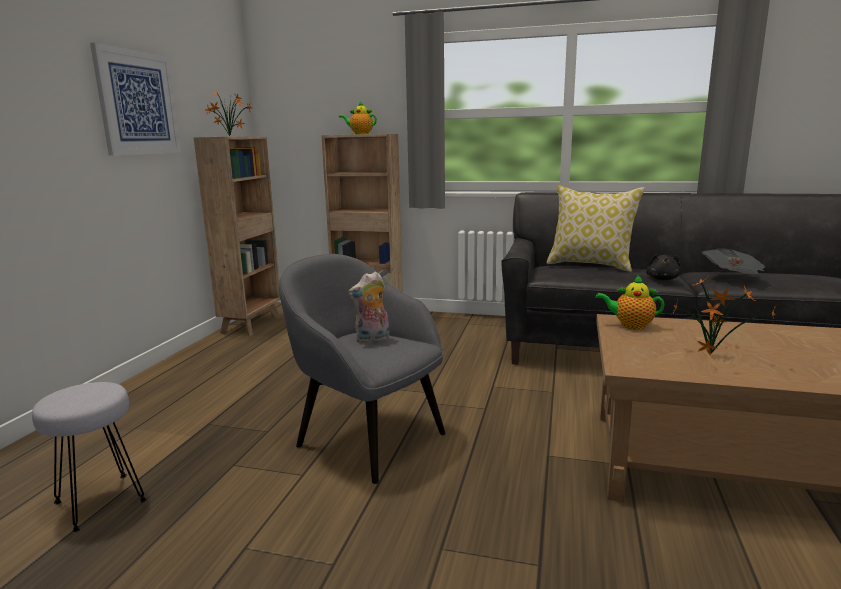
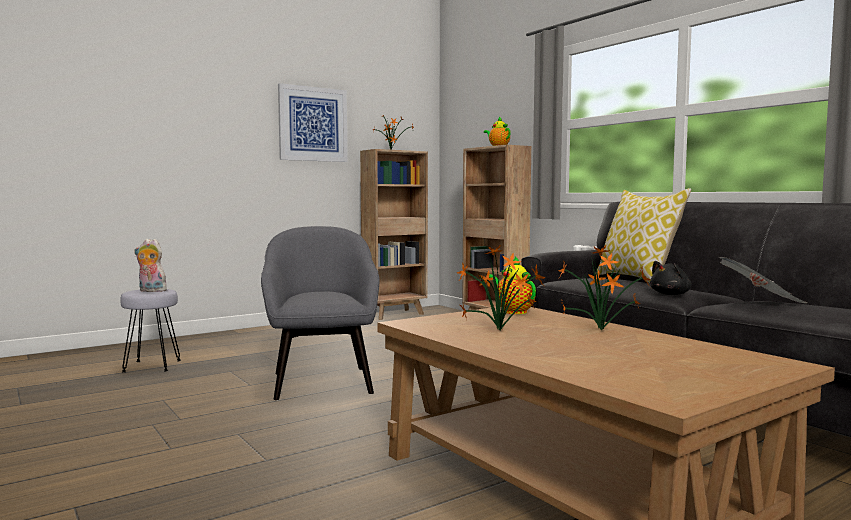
camera: 40 degrees right, 10 degrees down
(372, 340) = (326, 294): plush toy -> plush toy (151, 291)
(748, 332) = (604, 331): none -> potted plant

